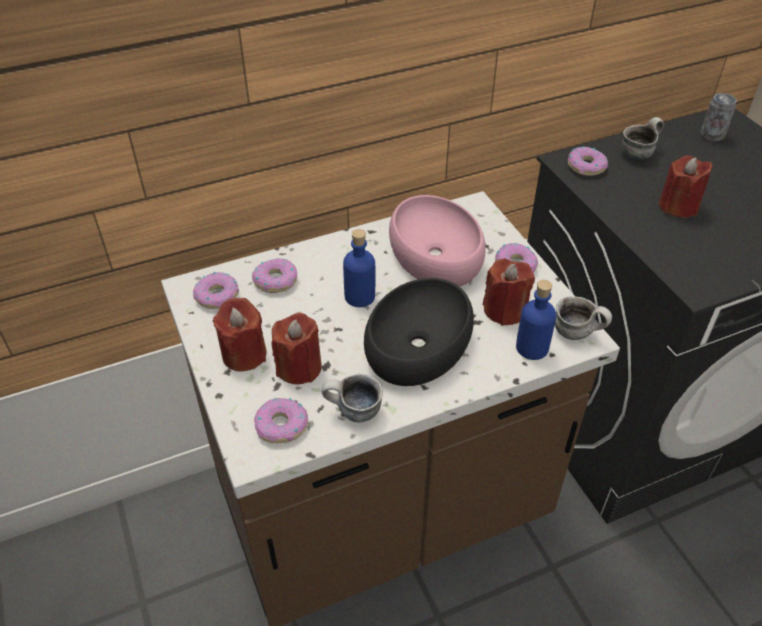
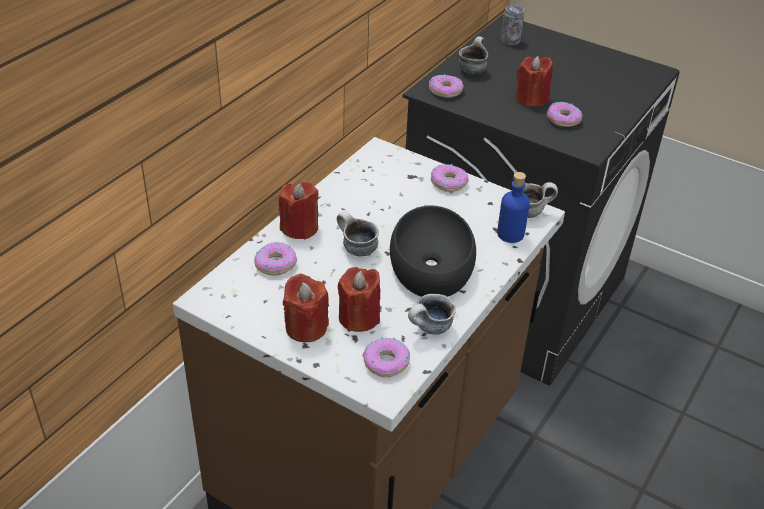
camera: 35 degrees left, 5 degrees down
(217, 296) = (238, 295): donut -> donut (563, 119)
(360, 296) = (355, 249): blue bottle -> mug
(433, 254) = (382, 196): pink bowl -> none
(505, 310) = (469, 216): red candle -> red candle (299, 228)

